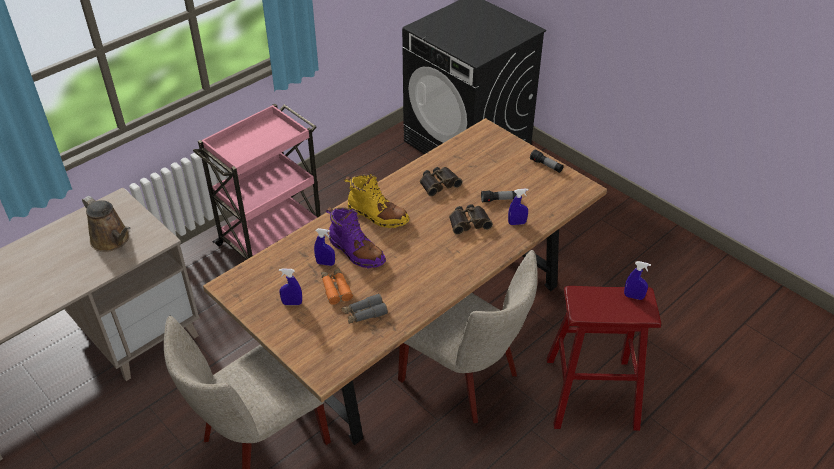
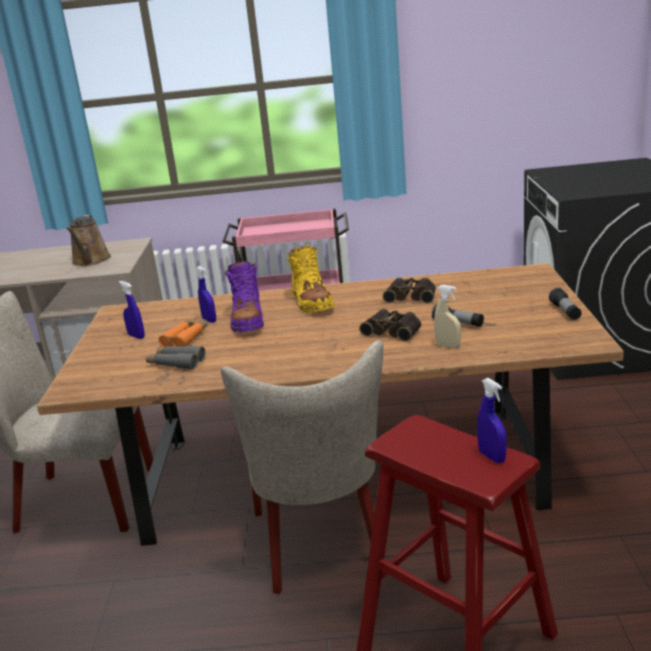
camera: 45 degrees right, 20 degrees down
(517, 223) = (448, 346): blue spray bottle -> beige spray bottle

